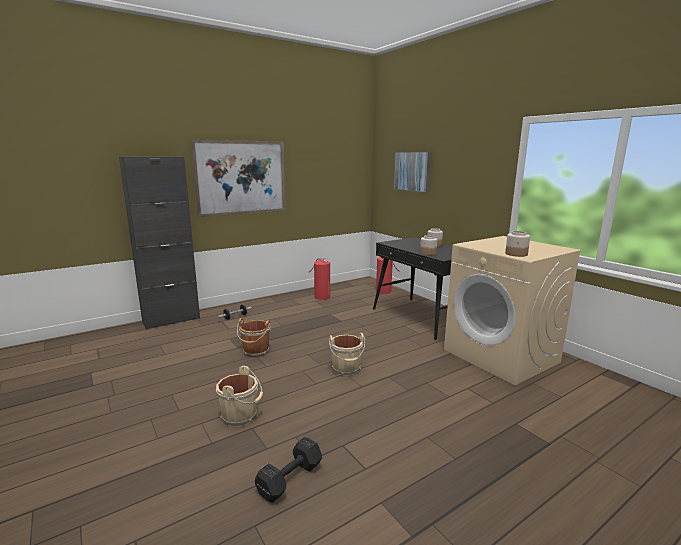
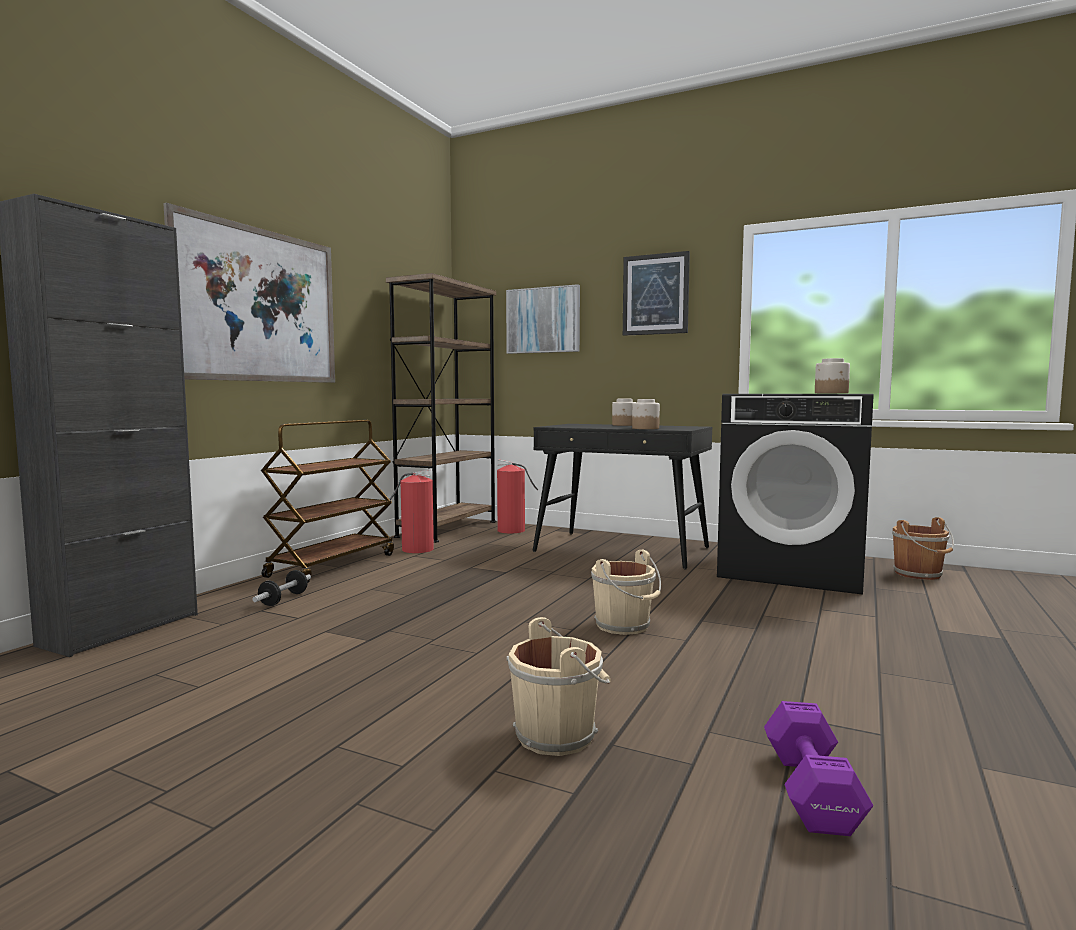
camera: 30 degrees left, 10 degrees down
(255, 352) = (418, 638): brown bucket -> brown bucket (919, 574)
(275, 300) = (332, 565): none -> brown cart
(288, 480) = (811, 793): black dumbbell -> purple dumbbell
(353, 284) = (447, 529): none -> brown bookcase
(469, 161) = (655, 294): none -> picture
(501, 356) = (794, 570): beige washing machine -> black washing machine

